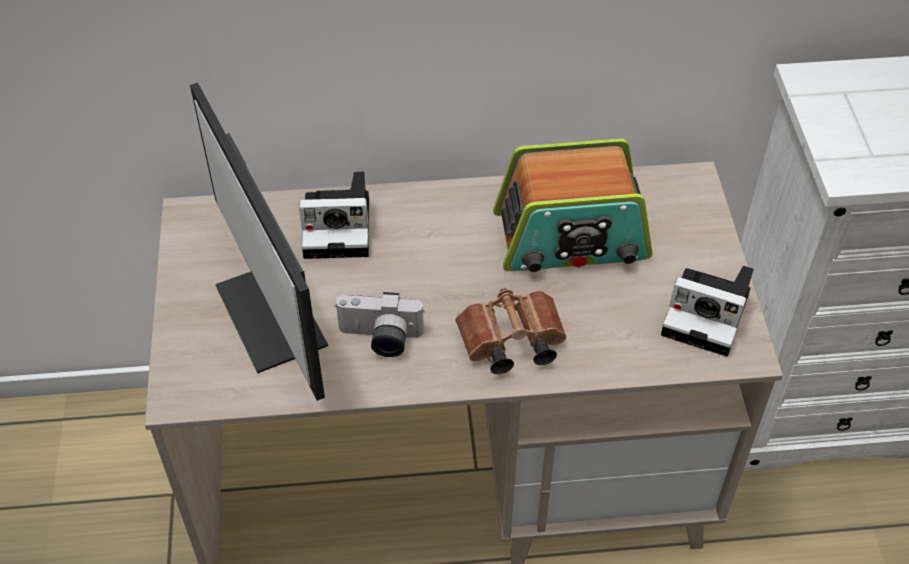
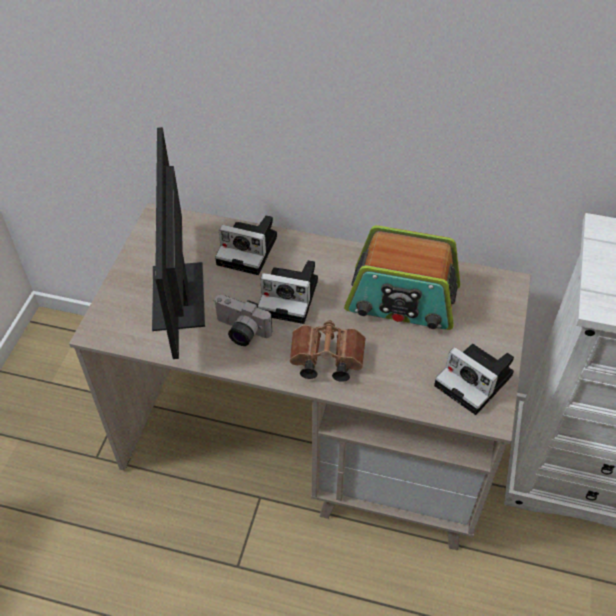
camera: 20 degrees right, 0 degrees up
(426, 273) = (291, 297): none -> camera

